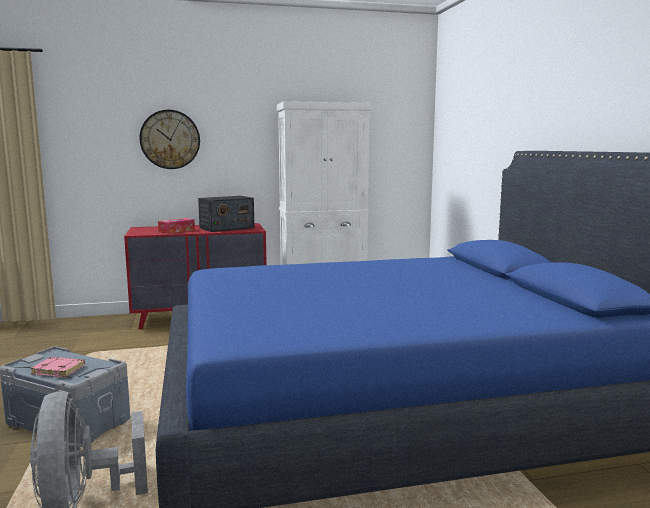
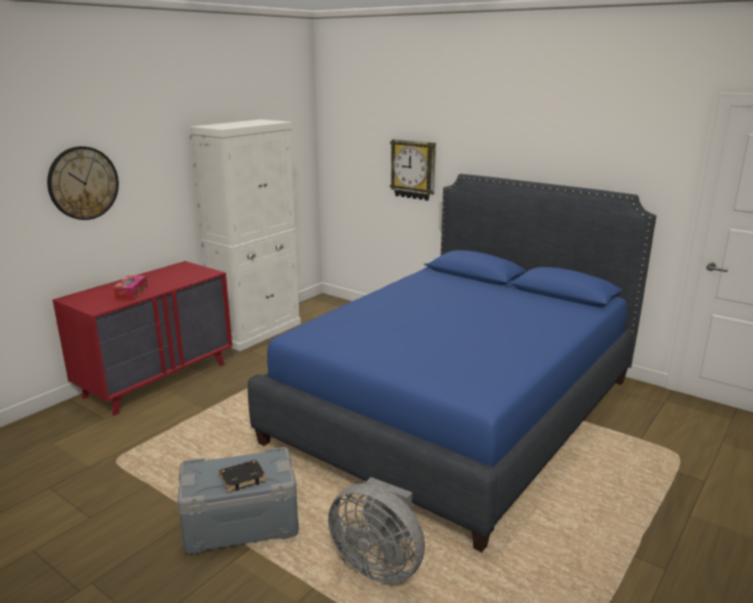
camera: 40 degrees left, 10 degrees up
(59, 370) = (243, 478): pink book -> black book
(226, 228) = (174, 276): radio -> none
(492, 154) = (413, 169): none -> wall clock

